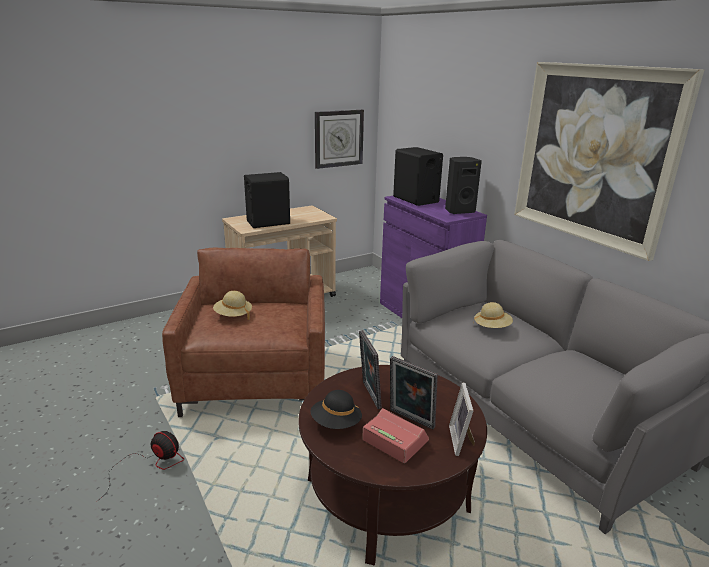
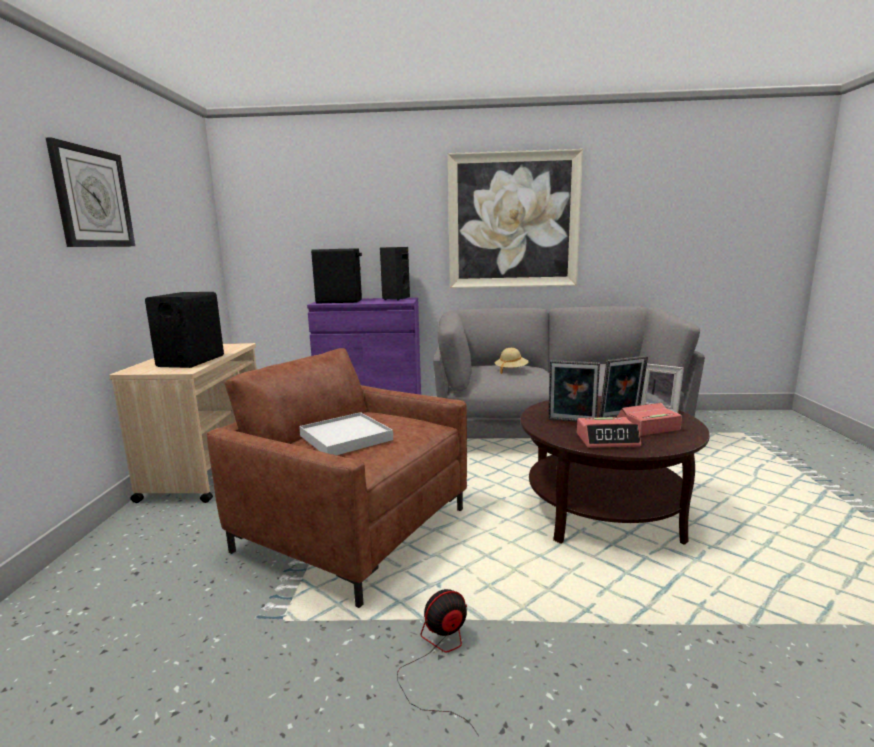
camera: 55 degrees left, 10 degrees down
(233, 315) = (346, 438): beige hat -> white tray
(336, 423) = (607, 440): black hat -> alarm clock
(338, 138) = (196, 257): wall clock -> wall clock (92, 198)

